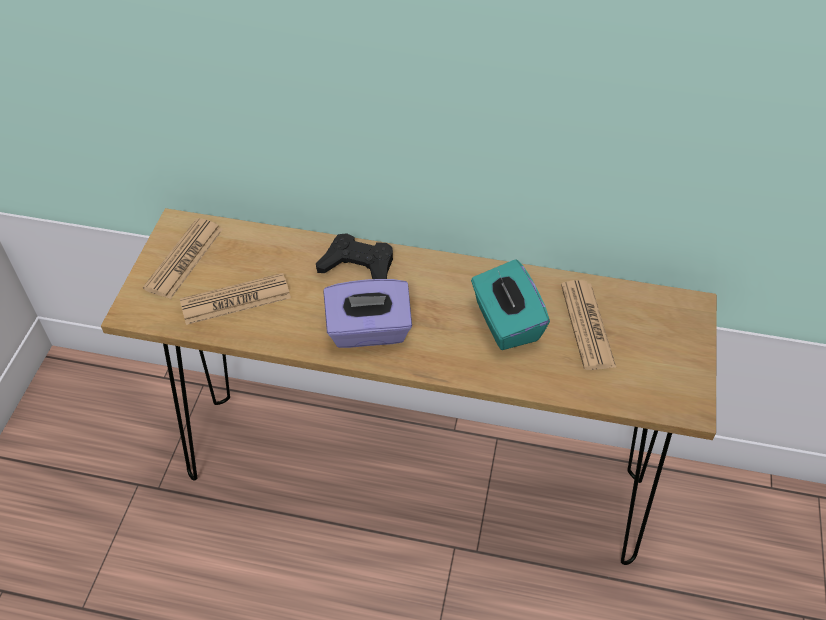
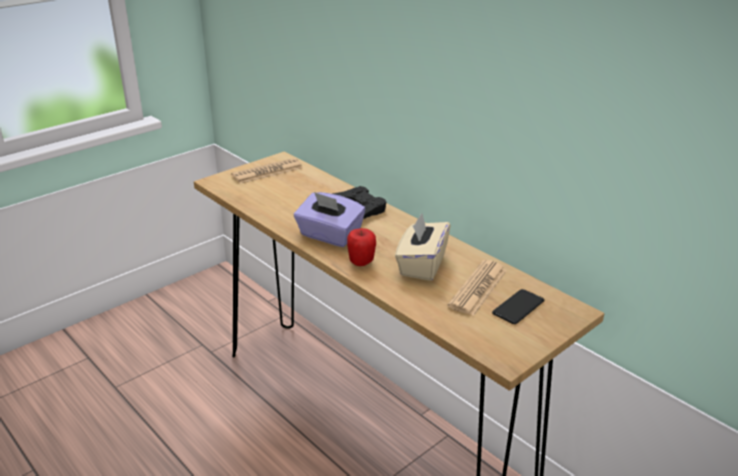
camera: 35 degrees right, 20 degrees down
(235, 300) = (272, 196): newspaper -> none
(443, 354) = (361, 262): none -> apple
(505, 322) = (421, 265): turquoise tissue box -> beige tissue box
(643, 331) = (518, 307): none -> phone

